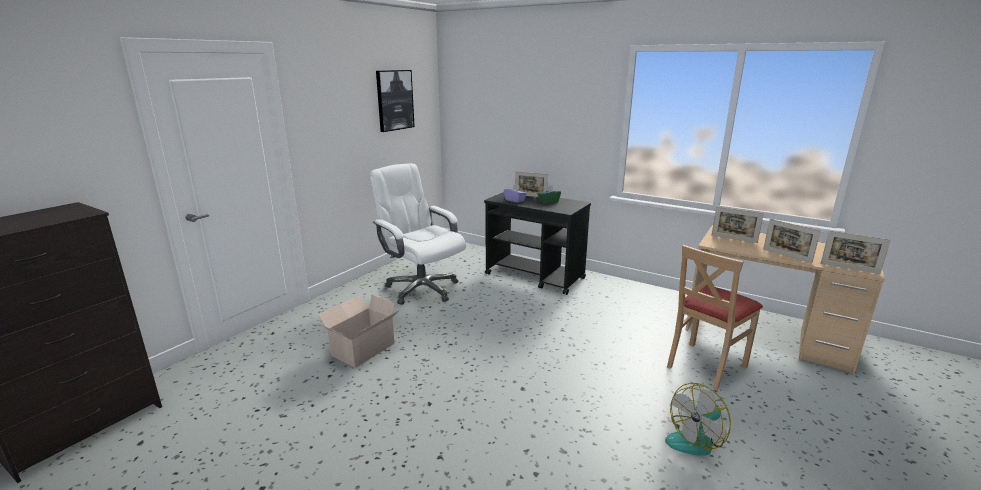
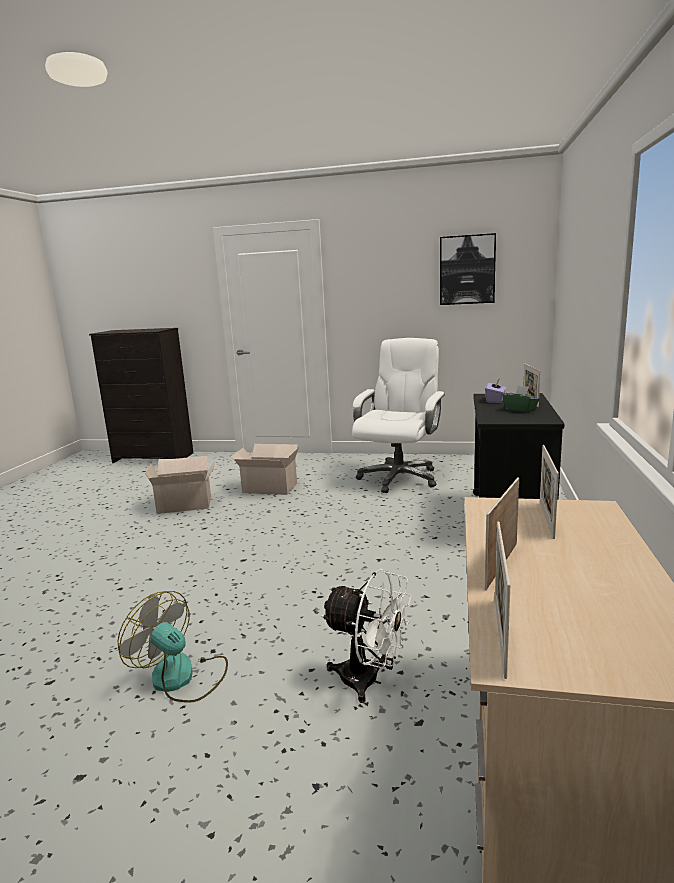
camera: 70 degrees right, 5 degrees down
(344, 410) = (186, 504): none -> cardboard box
(705, 365) = (369, 680): beige chair -> white fan

